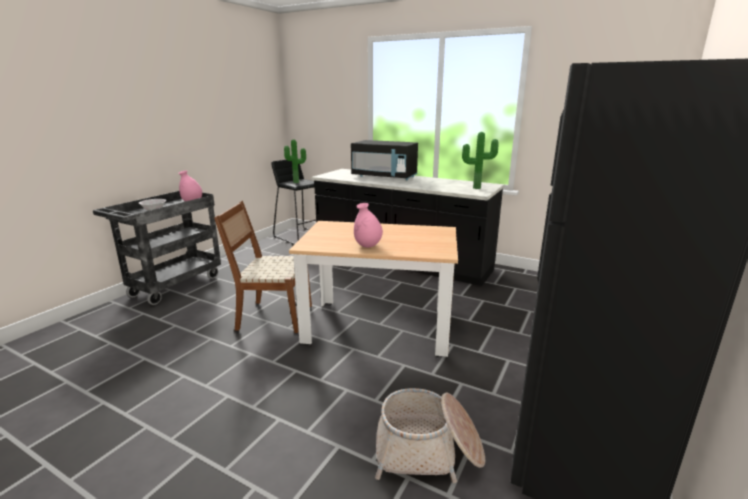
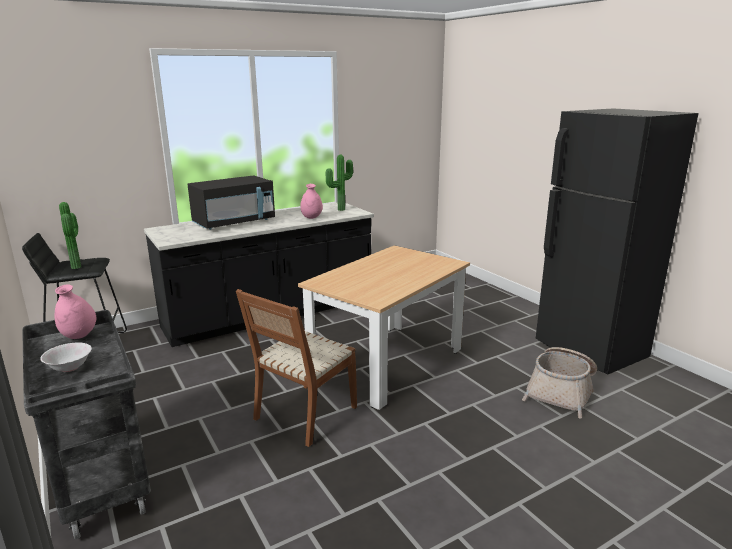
camera: 60 degrees left, 0 degrees up
(367, 246) = (407, 280): pink vase -> pink vase (311, 217)

